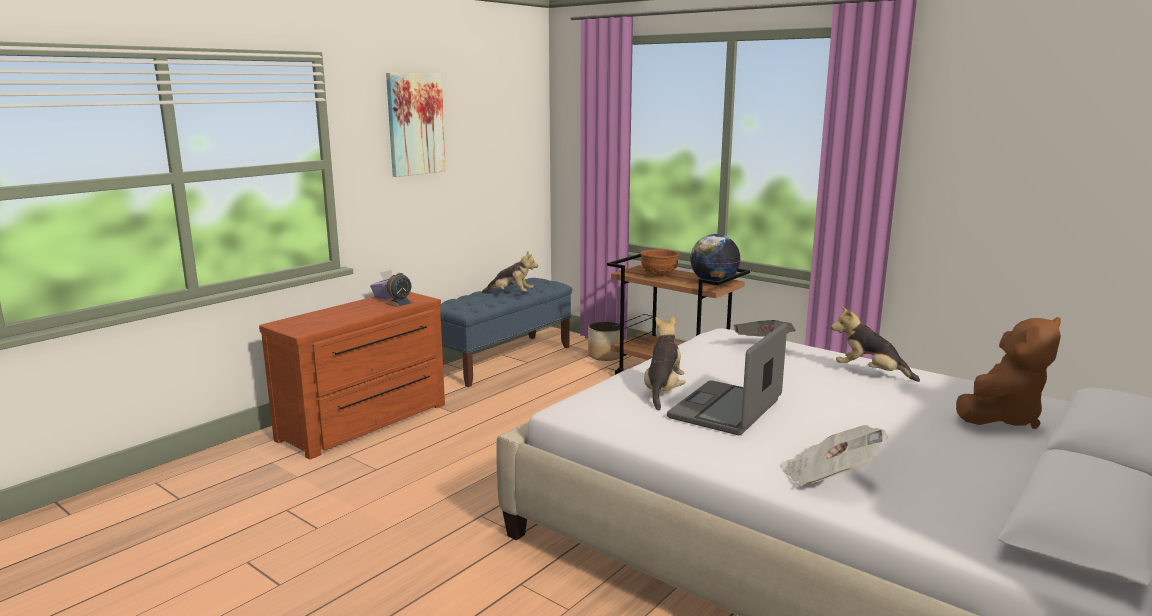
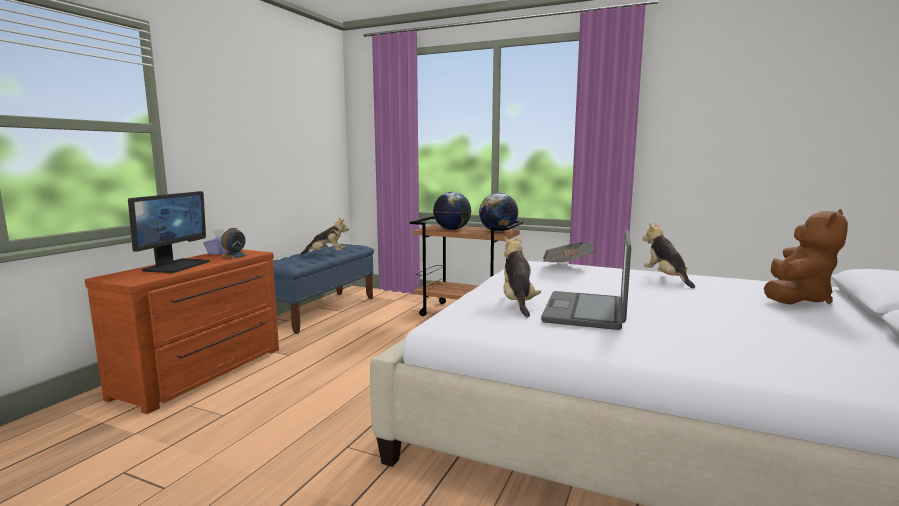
camera: 15 degrees left, 5 degrees down
(341, 313) = (176, 266): none -> monitor
(415, 124) = (239, 104): picture -> none
(606, 355) = (405, 301): planter -> none
(659, 275) = (452, 229): brown bowl -> globe
(828, 478) = (735, 356): newspaper -> none
(870, 373) = (666, 279): plush toy -> plush toy turned 60 degrees clockwise

